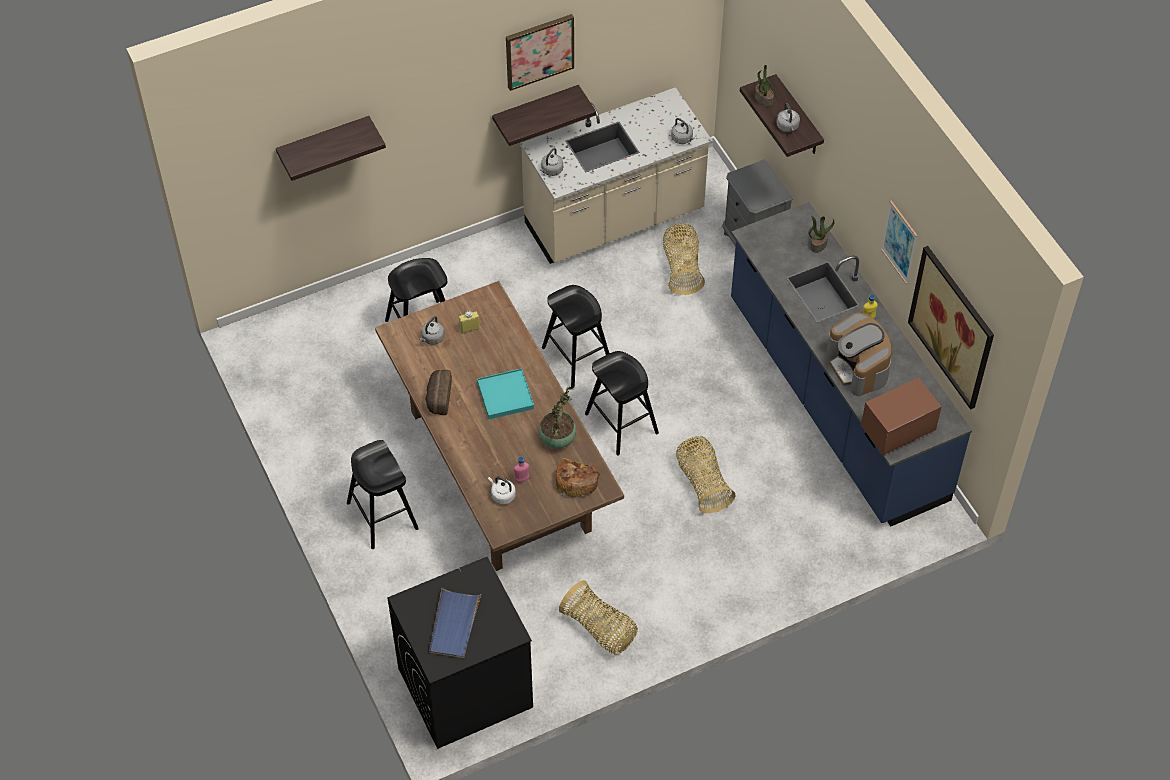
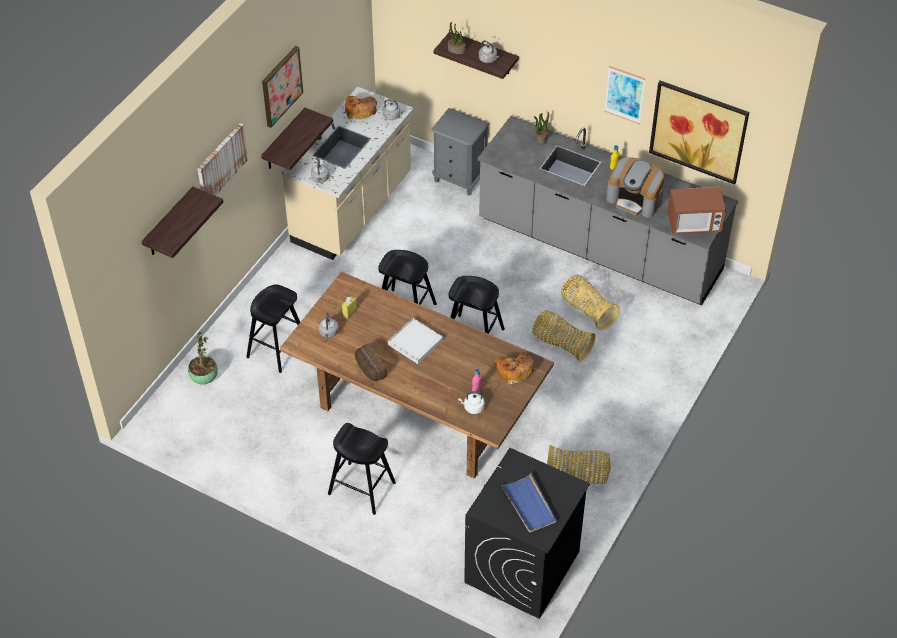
camera: 35 degrees left, 5 degrees down
(421, 105) = (221, 163): none -> picture
(505, 395) = (415, 342): turquoise tray -> white tray
(557, 439) = (477, 351): potted plant -> potted plant (204, 378)
(655, 115) = (360, 110): none -> bread
(682, 268) = (426, 217): basket -> basket (587, 310)
(835, 400) = (599, 247): blue counter -> grey counter
(897, 429) = (694, 224): microwave -> microwave turned 120 degrees counterclockwise

